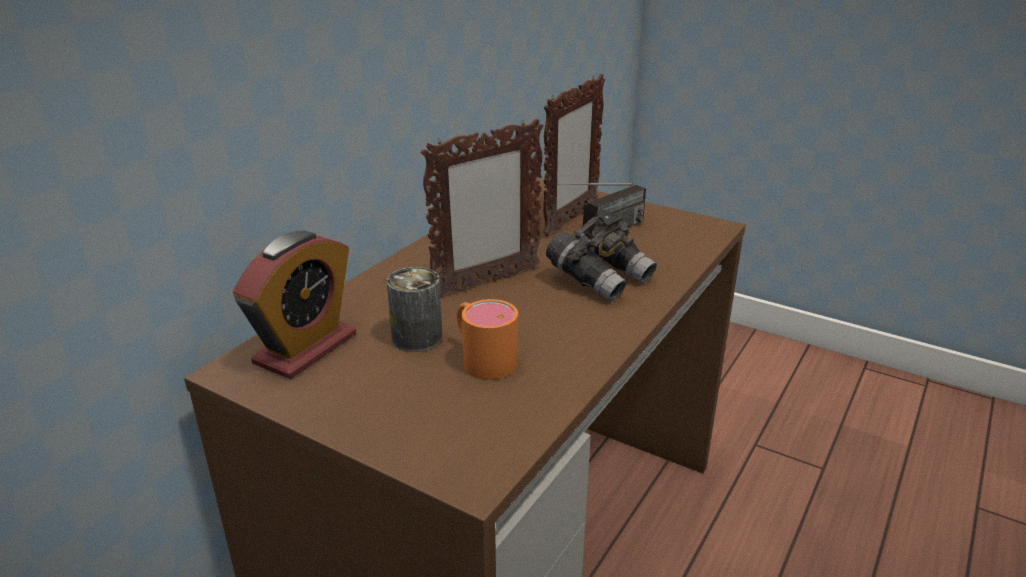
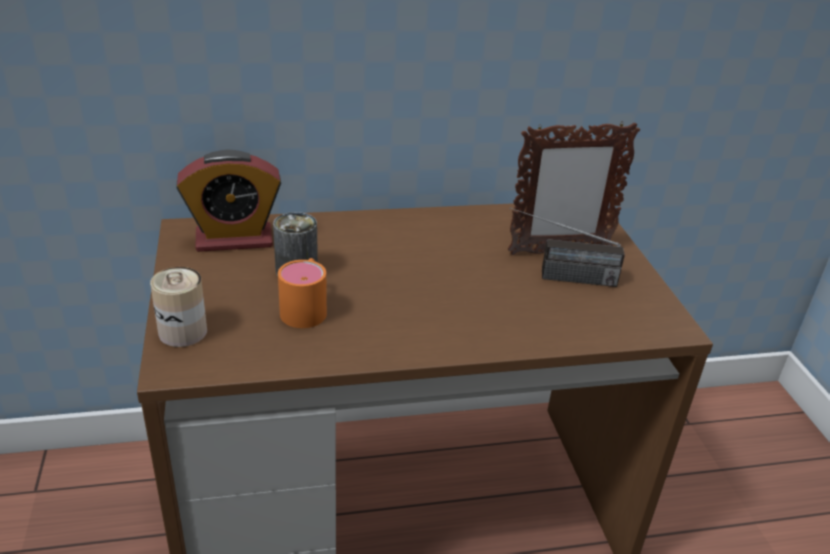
camera: 45 degrees right, 5 degrees up
(421, 446) = (183, 332): none -> can
(486, 282) = (404, 262): picture frame -> none
(600, 278) = (485, 307): grey binoculars -> none

